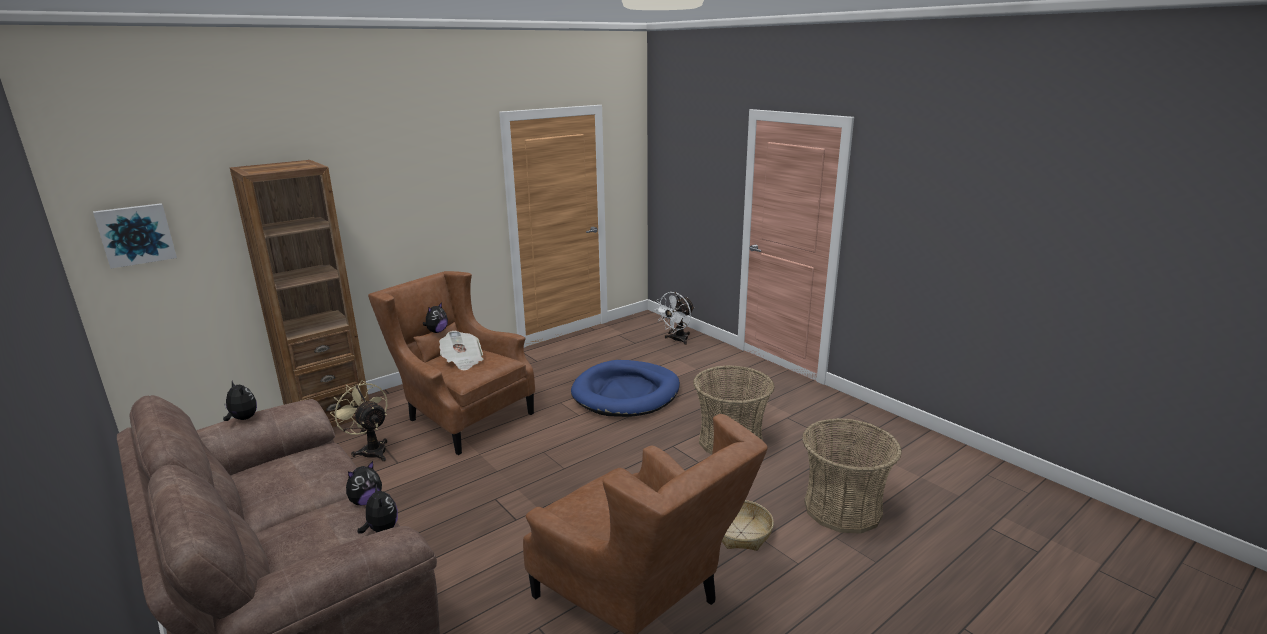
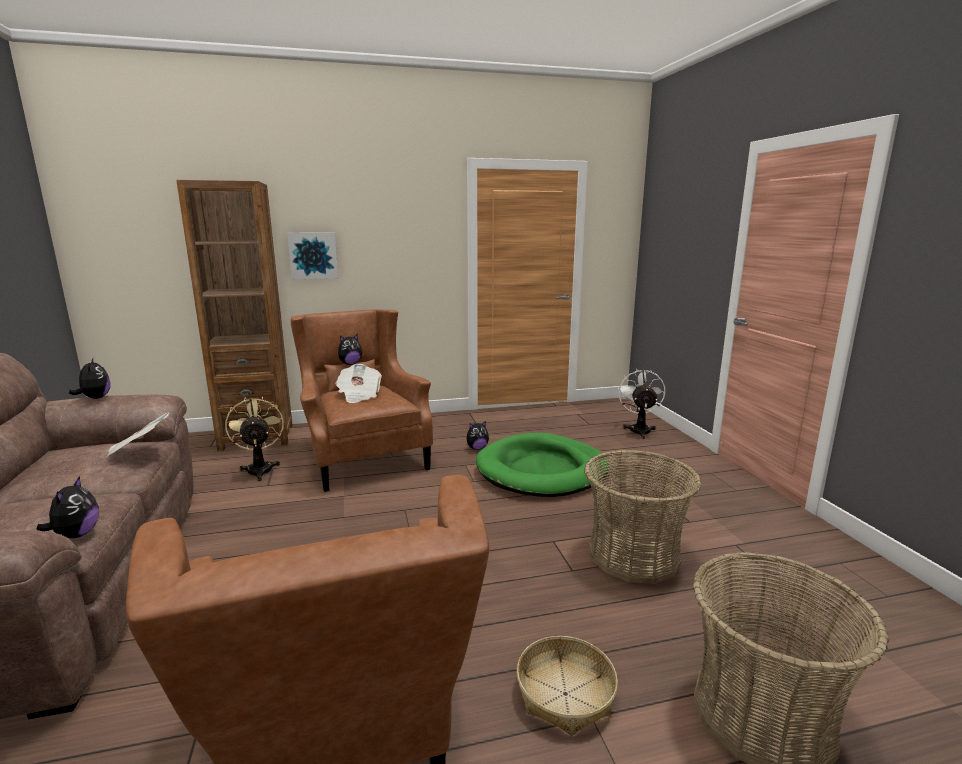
camera: 25 degrees right, 5 degrees down
(136, 234) = (112, 235): picture -> picture (313, 255)
(330, 456) = (139, 449): none -> newspaper
(365, 501) = (110, 501): plush toy -> plush toy (477, 448)
(626, 393) = (542, 470): blue dog bed -> green dog bed
(676, 340) = (639, 429): white fan -> white fan turned 120 degrees clockwise

